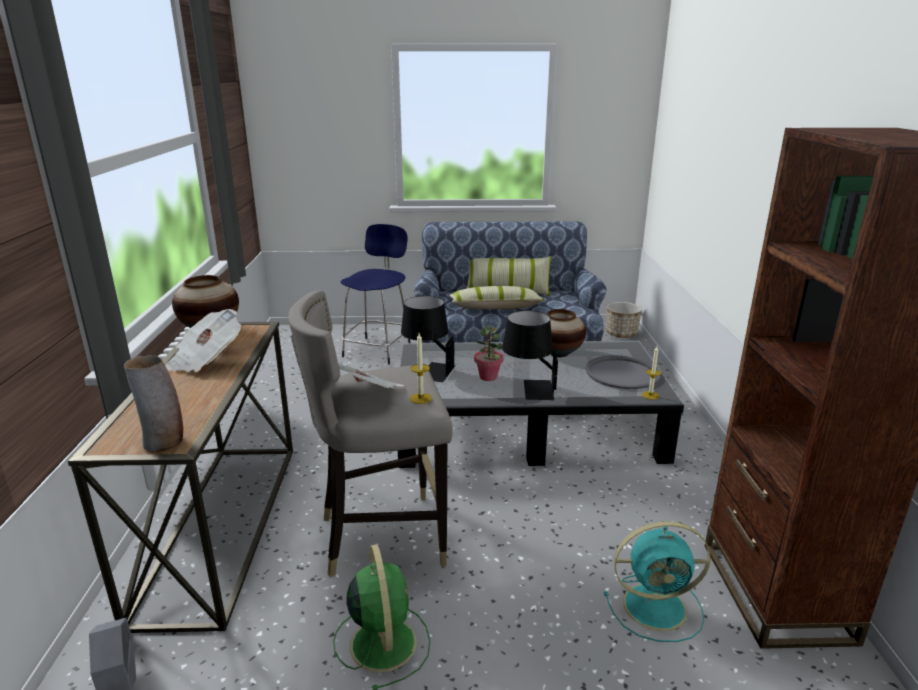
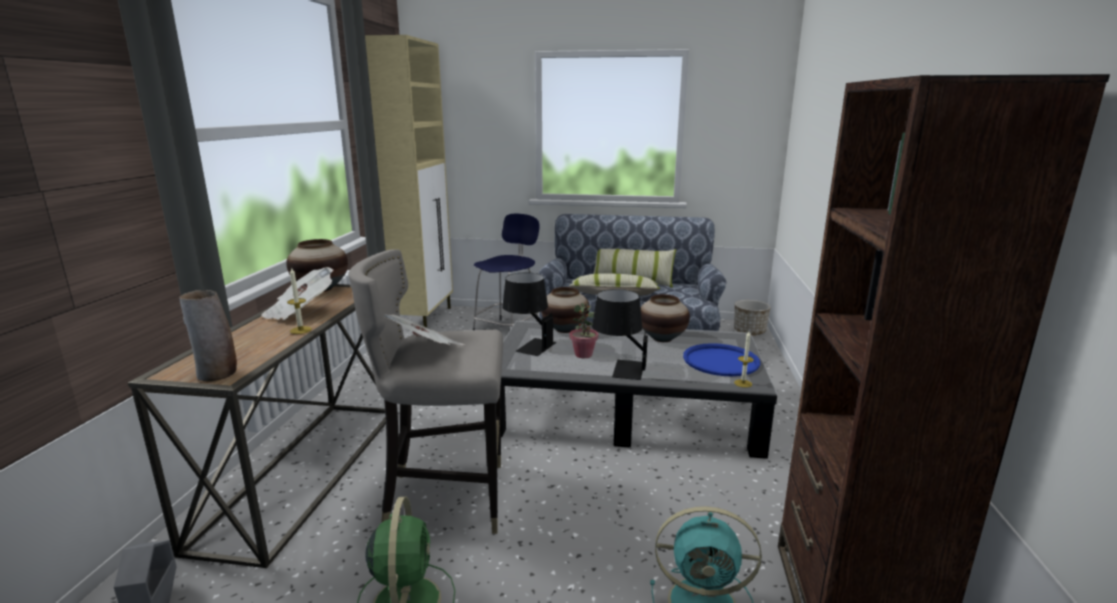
camera: 10 degrees right, 5 degrees down
(283, 341) = (425, 318): none -> beige cabinet
(420, 398) = (475, 357): candle -> candle (300, 330)
(458, 350) = (565, 329): none -> vase
(622, 373) = (720, 361): grey tray -> blue tray

